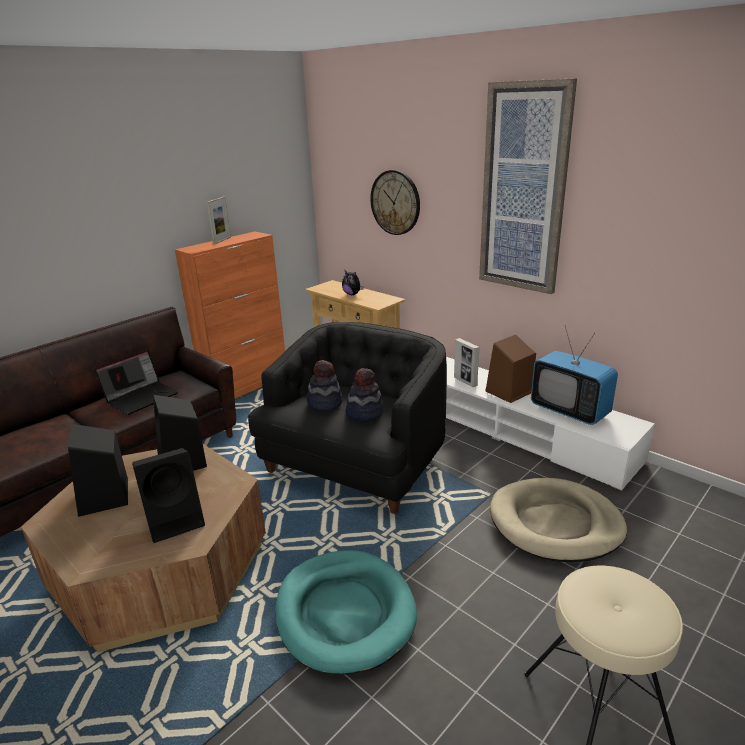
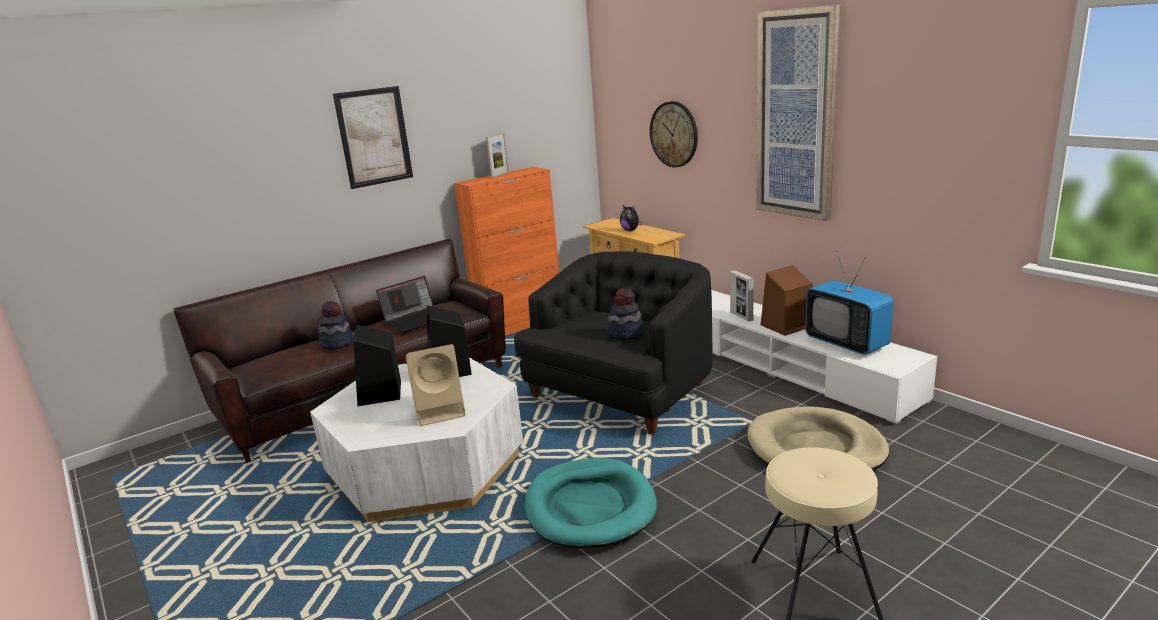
camera: 10 degrees right, 5 degrees down
(83, 202) = (374, 137): none -> picture
(162, 568) = (427, 466): brown coffee table -> white coffee table
(176, 519) = (441, 410): black speaker -> beige speaker
(325, 403) = (588, 326): hat -> hat (337, 343)

